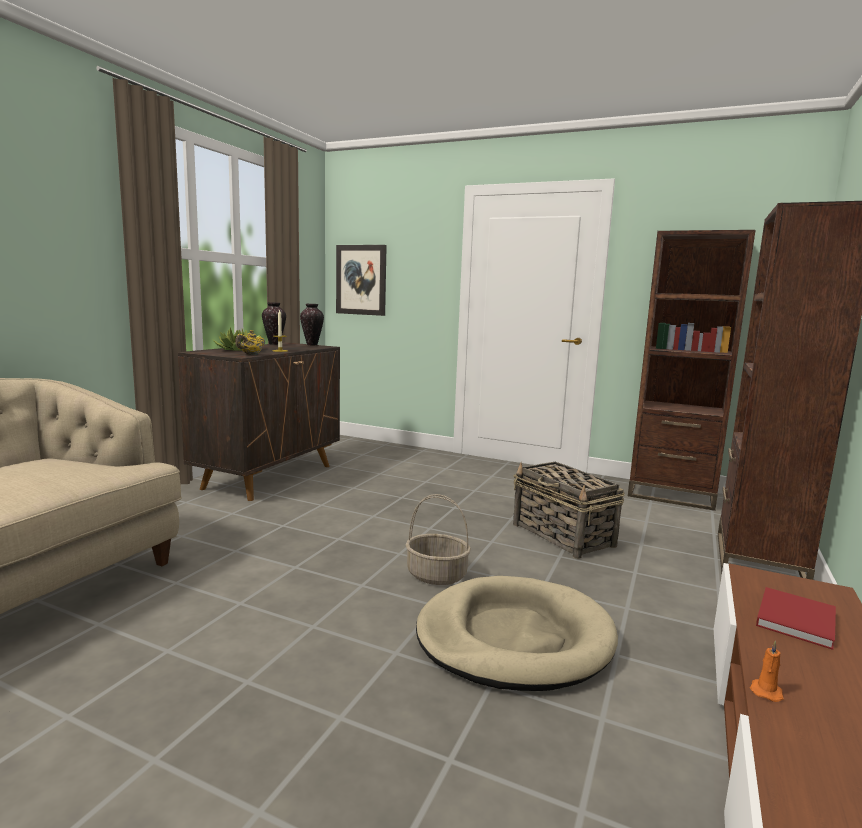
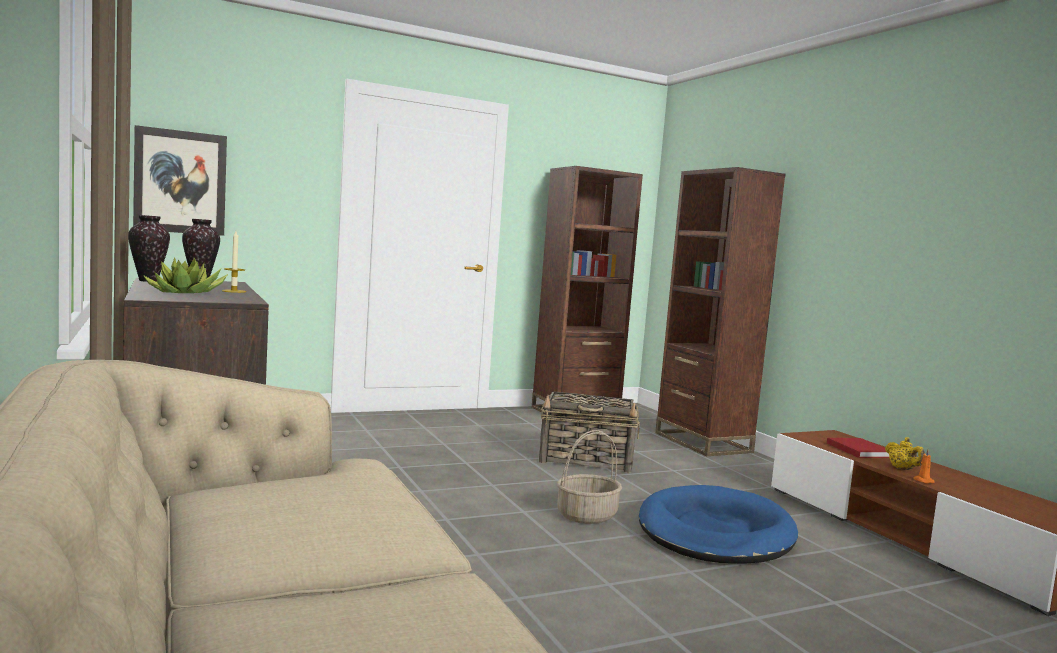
camera: 50 degrees left, 5 degrees down
(251, 355) = (247, 298): yellow teapot -> yellow teapot (903, 469)
(514, 638) = (715, 532): beige dog bed -> blue dog bed

